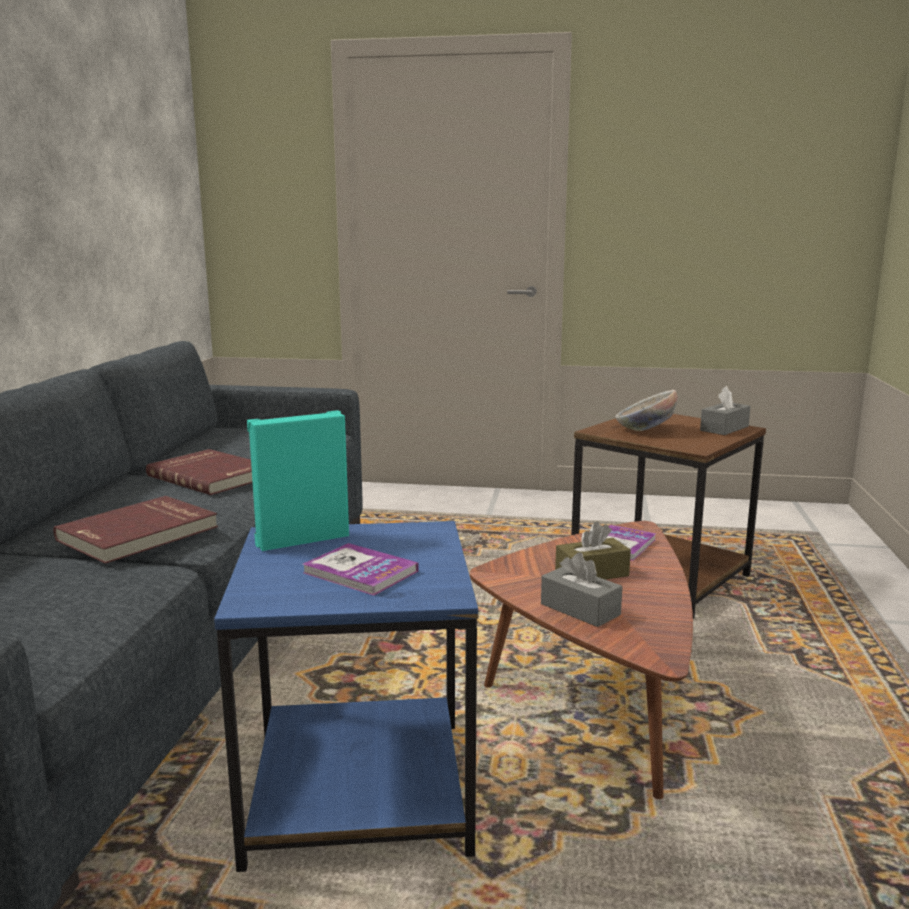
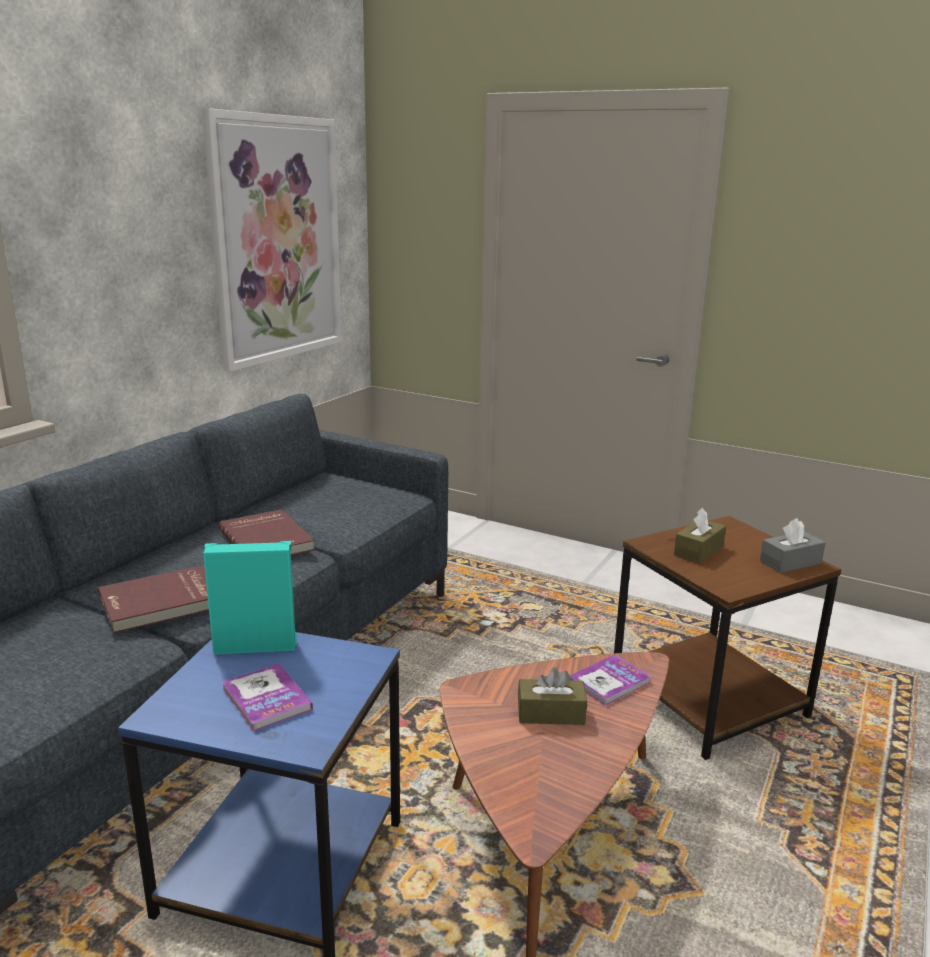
camera: 20 degrees right, 5 degrees up
(126, 182) = (277, 240): none -> picture
(580, 609) = (504, 757): grey tissue box -> none
(644, 430) = (698, 551): bowl -> brown tissue box

